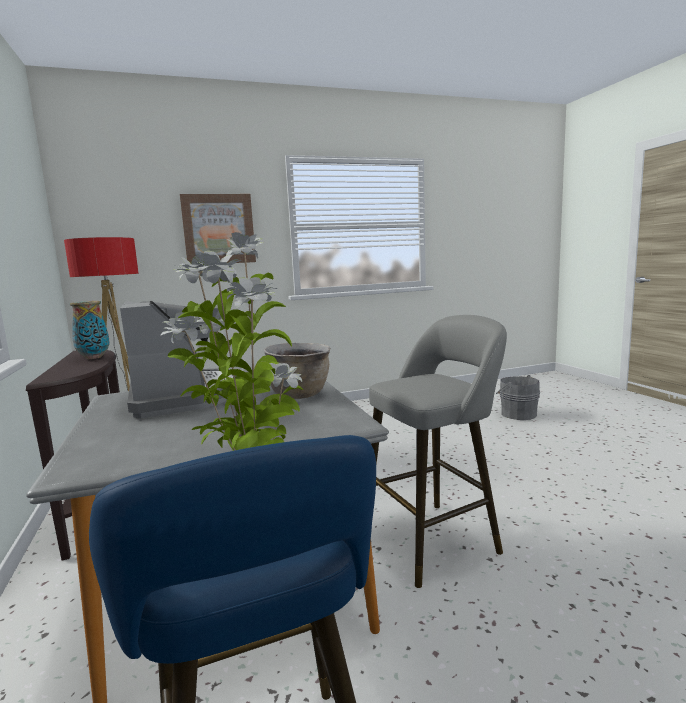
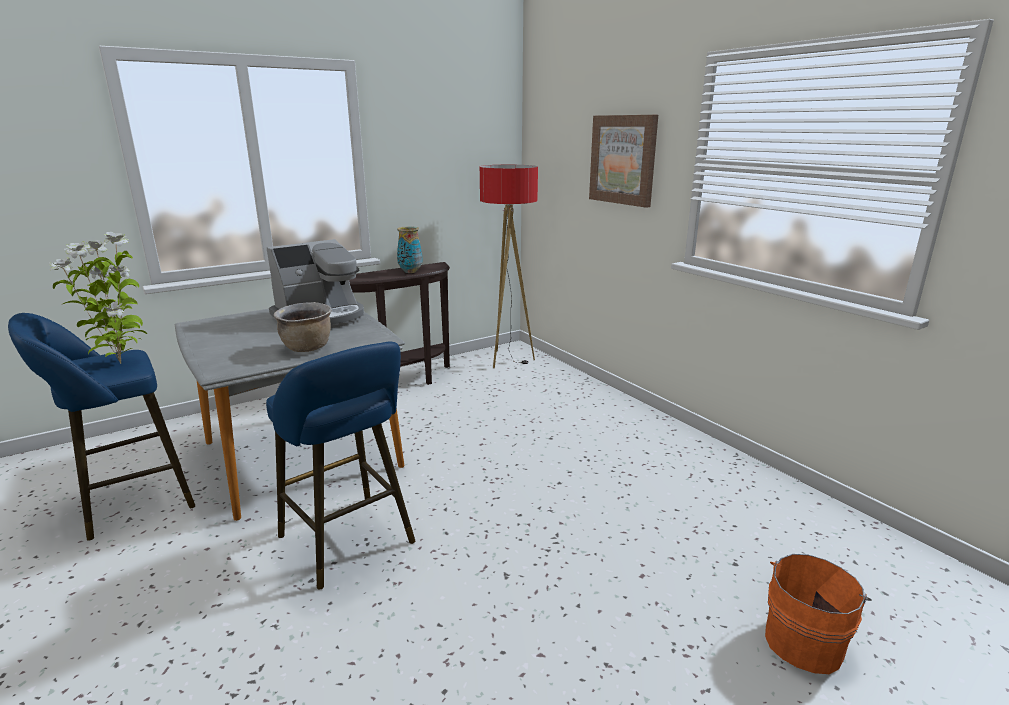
camera: 75 degrees right, 10 degrees up
(435, 538) = (350, 543): grey stool -> blue stool
(517, 414) = (804, 640): grey bucket -> orange bucket

